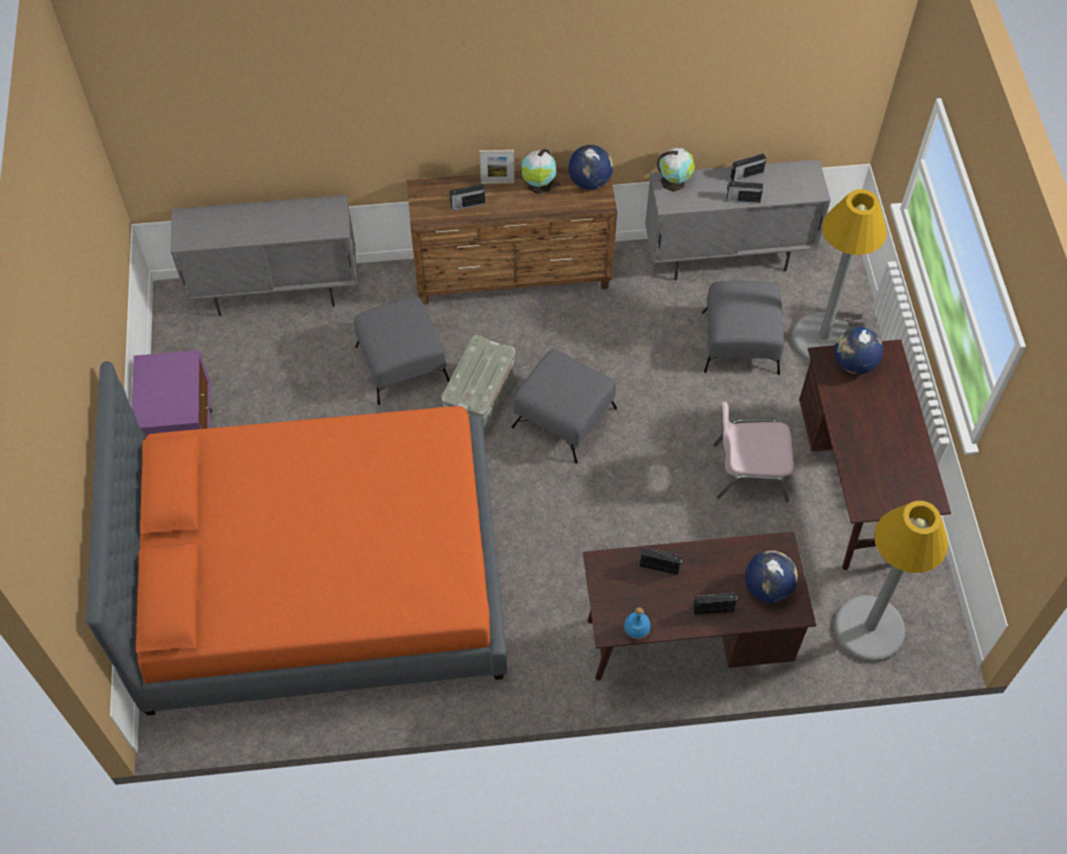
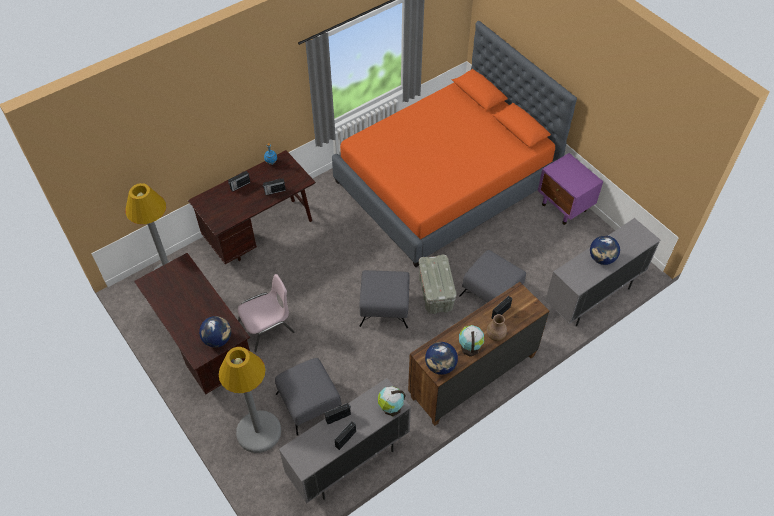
camera: 150 degrees right, 5 degrees down
(497, 182) = (495, 336): picture frame -> brown vase
(767, 587) = (218, 205): globe -> globe (601, 259)

